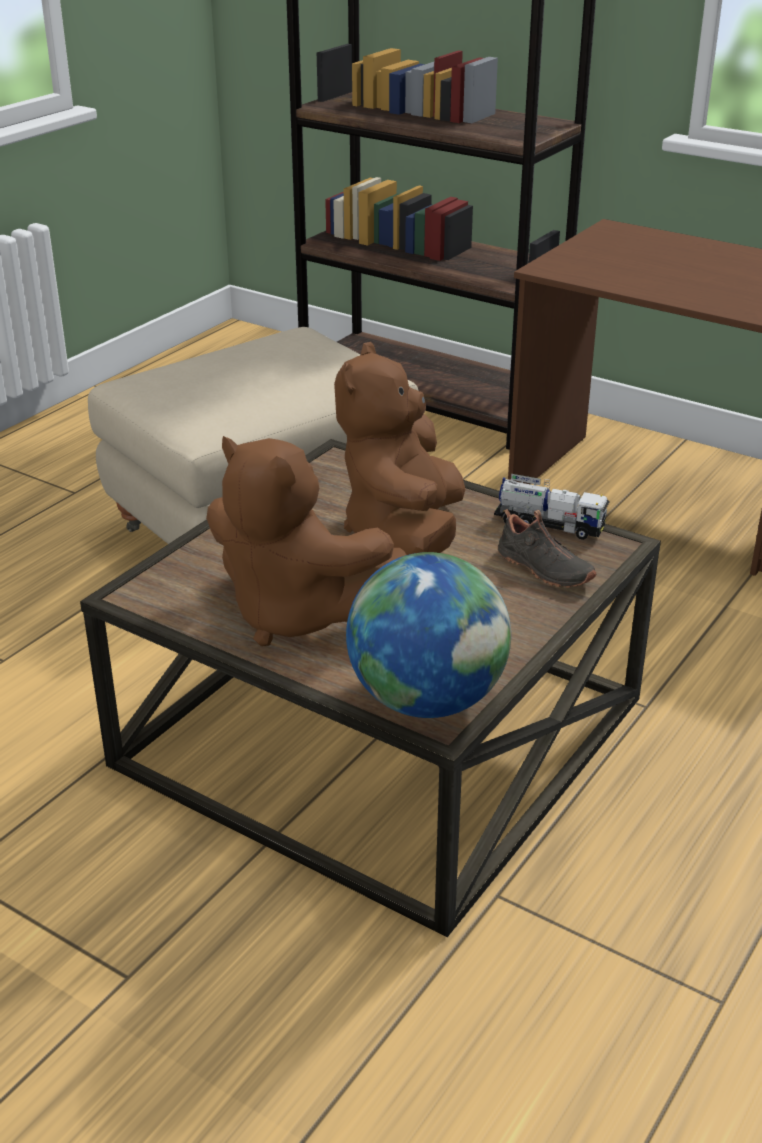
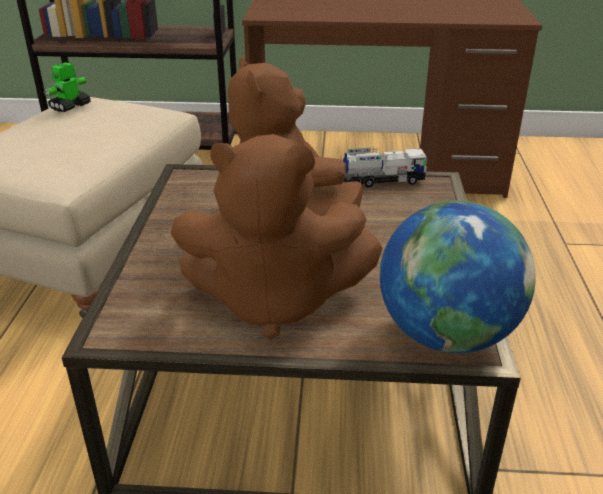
camera: 30 degrees left, 0 degrees up
(278, 342) = (70, 107): none -> toy robot
(543, 570) = (412, 211): black shoe -> none

